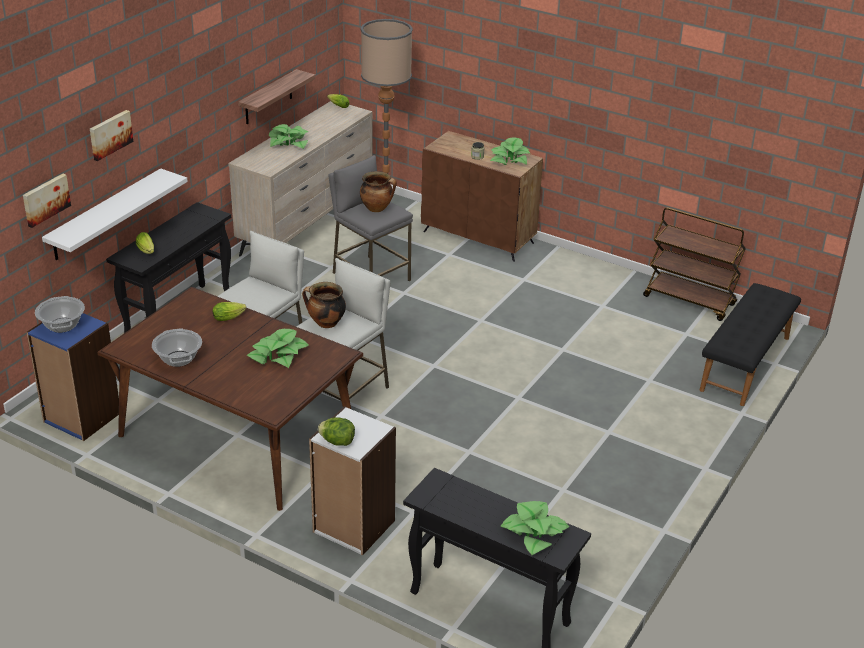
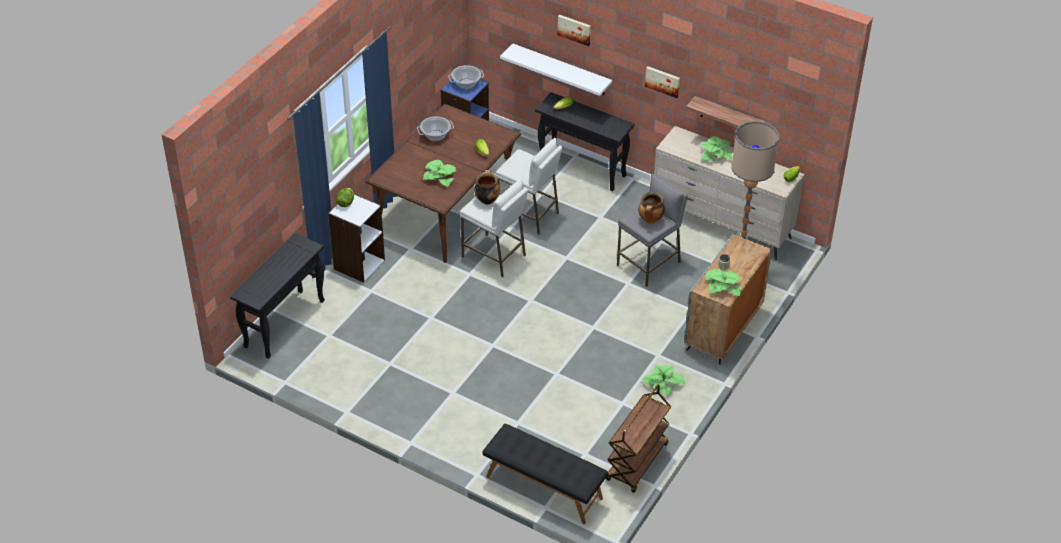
camera: 90 degrees right, 10 degrees up
(45, 199) = (519, 26): picture -> picture (663, 81)
(479, 237) = (723, 329): brown cabinet -> grey cabinet
(534, 531) = (262, 285): potted plant -> potted plant (663, 383)

